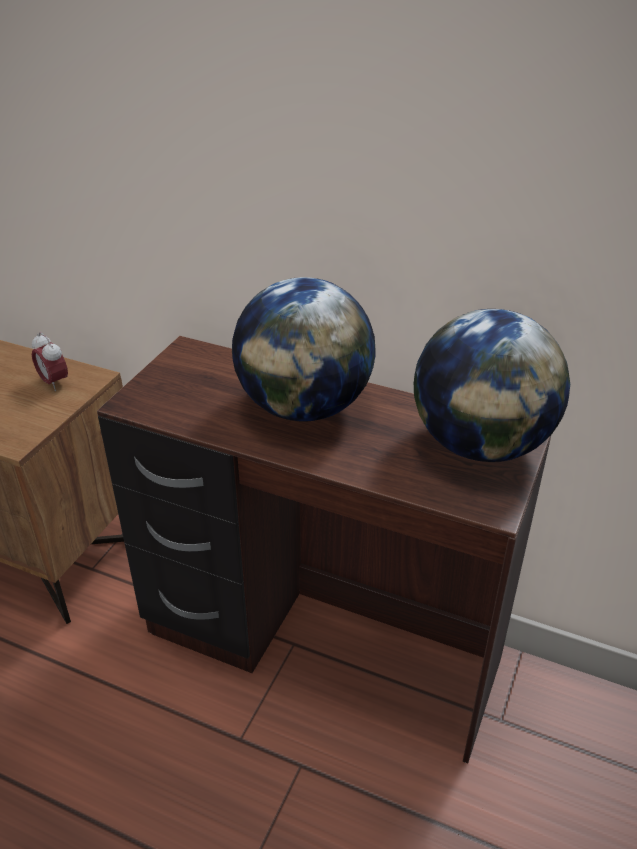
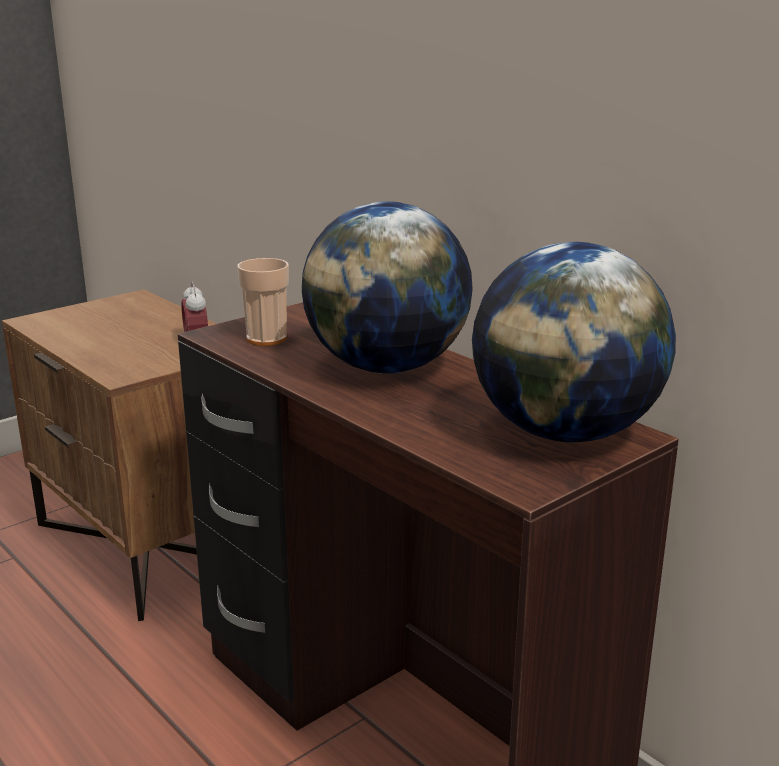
camera: 25 degrees right, 15 degrees down
(181, 398) = (266, 338): none -> cup

